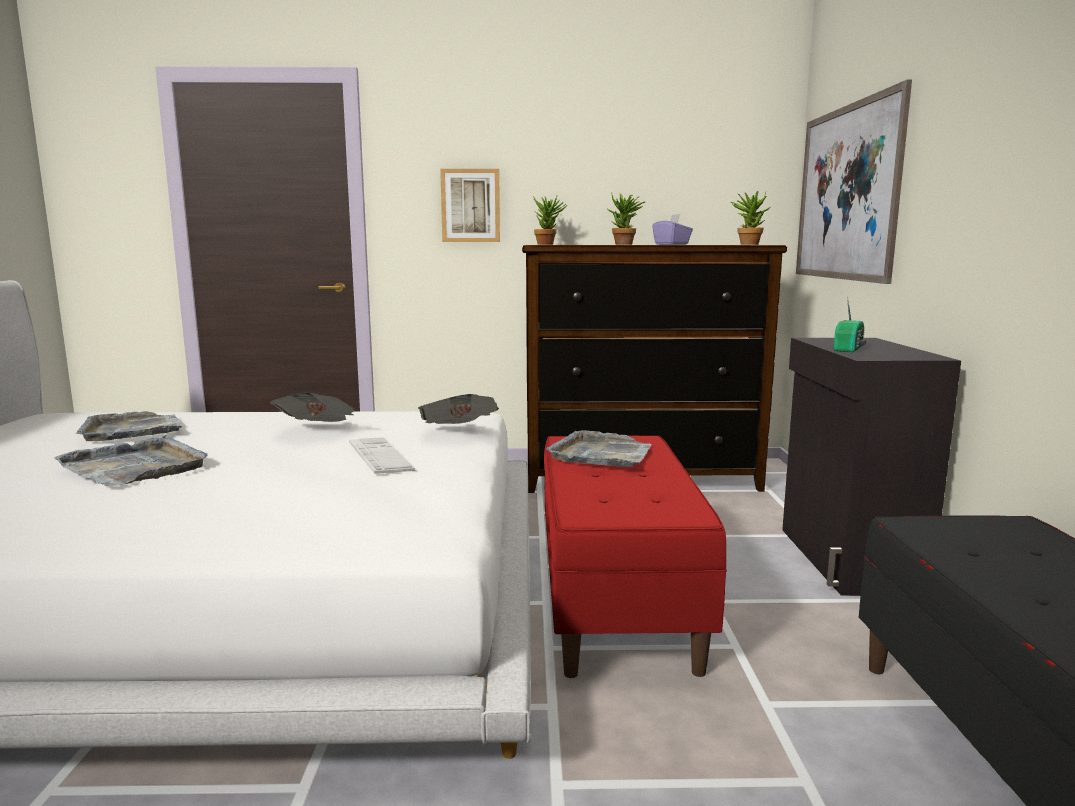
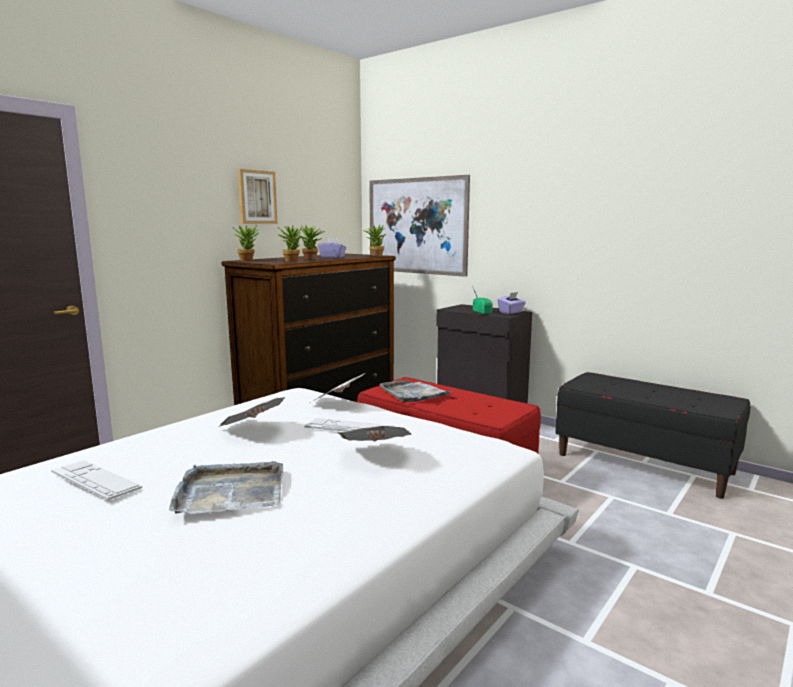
camera: 50 degrees left, 0 degrees up
(133, 430) = (95, 480): grey tray -> keyboard
(297, 482) = (375, 453): none -> newspaper
(470, 206) = (180, 231): picture -> picture (257, 197)
(581, 244) = (292, 261): none -> potted plant
(904, 355) = (511, 312): none -> purple tissue box

